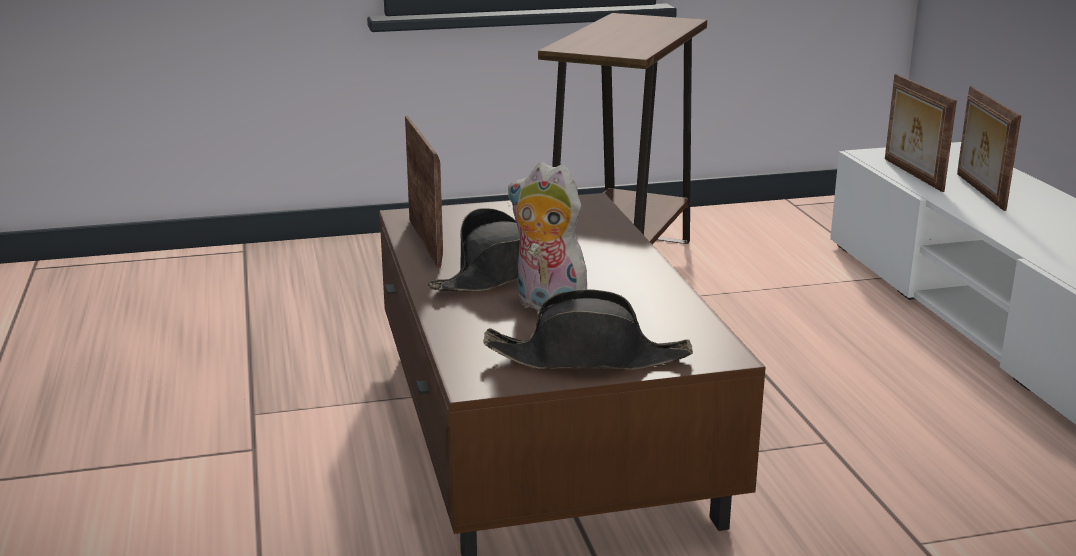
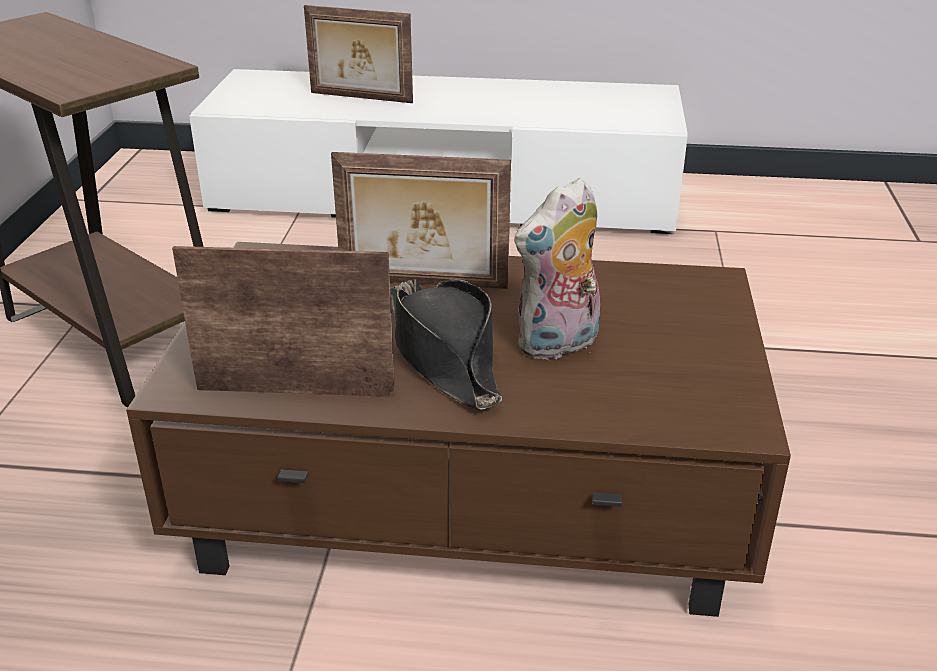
camera: 70 degrees left, 10 degrees up
(588, 357) = (702, 348): black hat -> none
(911, 175) = (292, 108): picture frame -> picture frame (423, 284)

